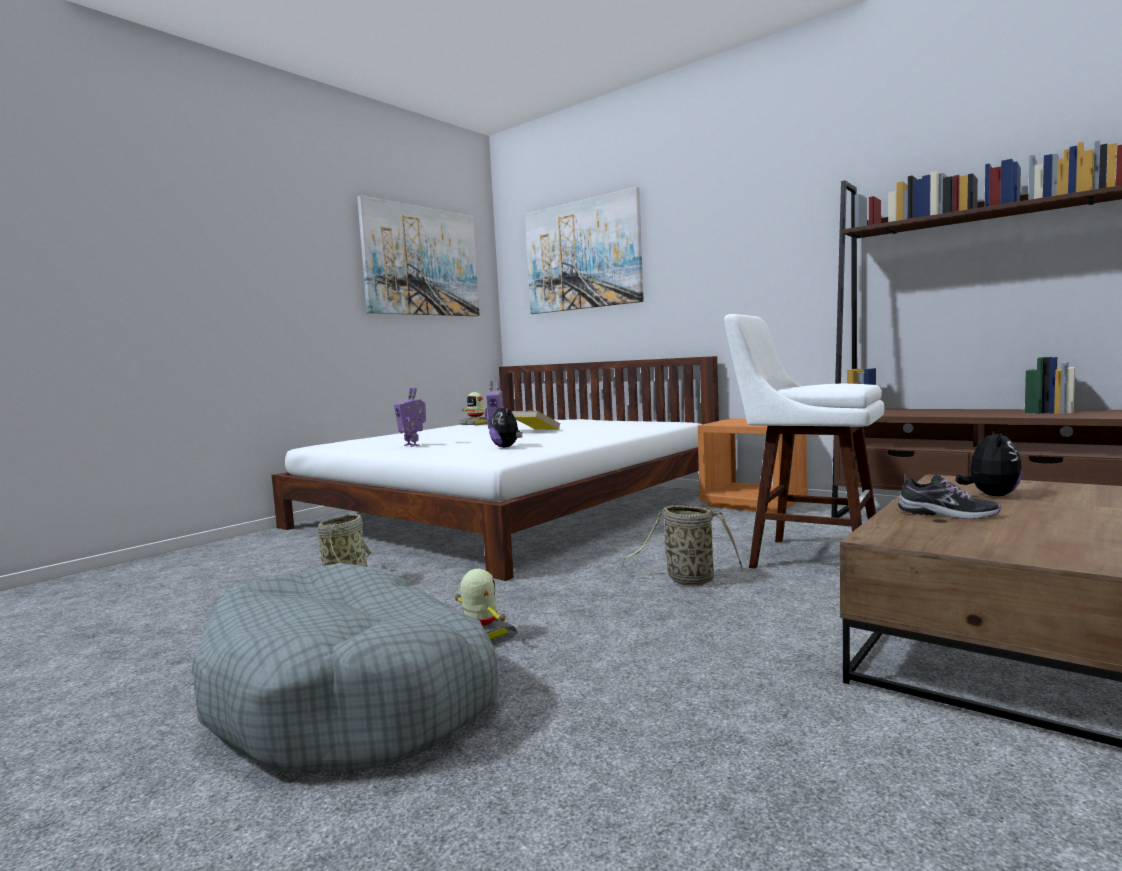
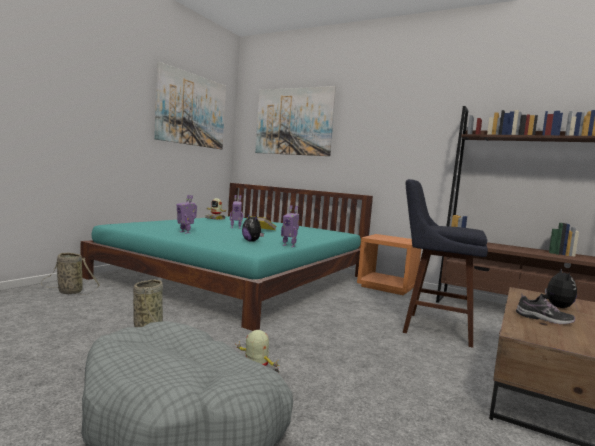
camera: 10 degrees left, 0 degrees up
(508, 509) = (237, 277): white bed -> turquoise bed
(563, 447) = (289, 246): none -> toy robot
(686, 580) = (369, 339): basket -> basket (68, 291)
(806, 558) = (432, 328): white stool -> blue stool

